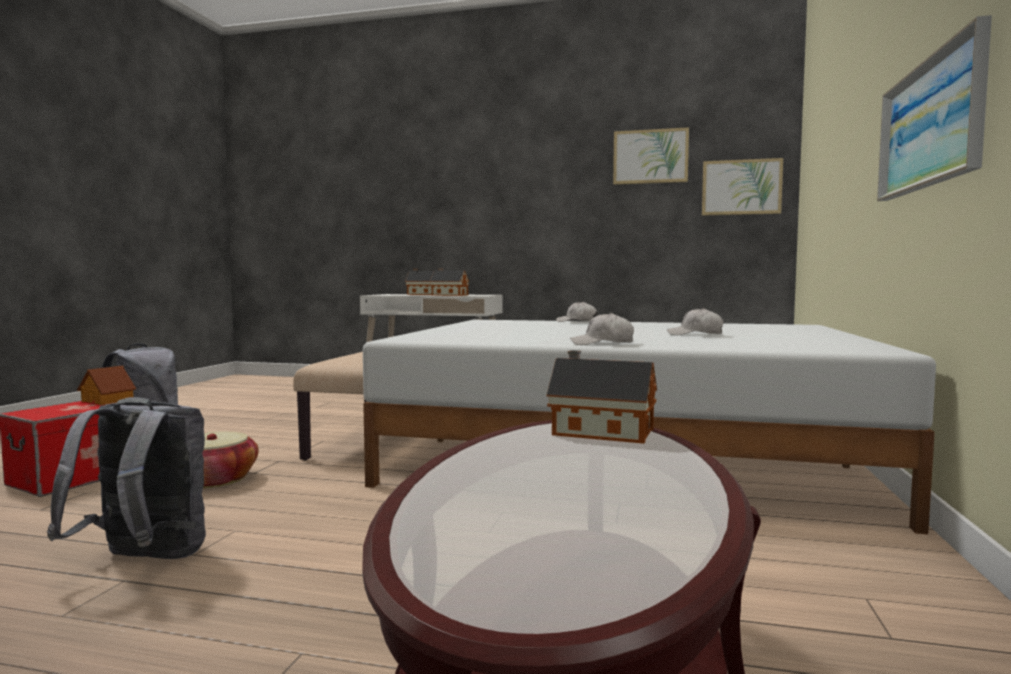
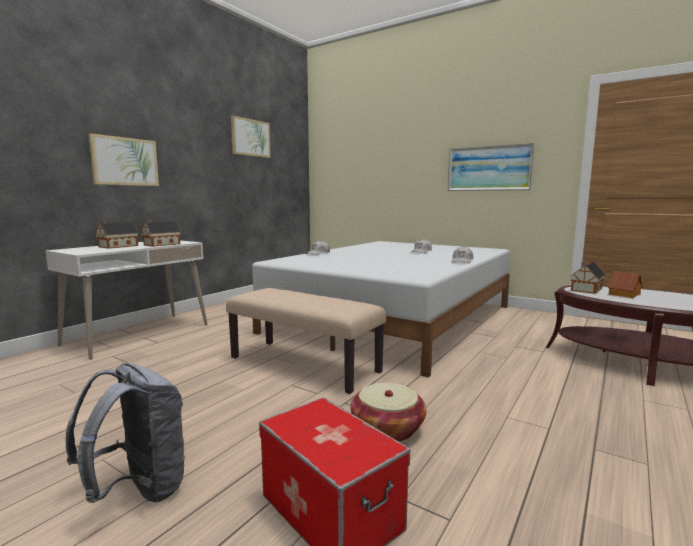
camera: 70 degrees left, 5 degrees up
(108, 400) = (299, 420): toy house -> toy house (623, 294)
(144, 561) = (563, 445): grey backpack -> none
(741, 187) = (290, 164): picture -> picture (125, 161)

